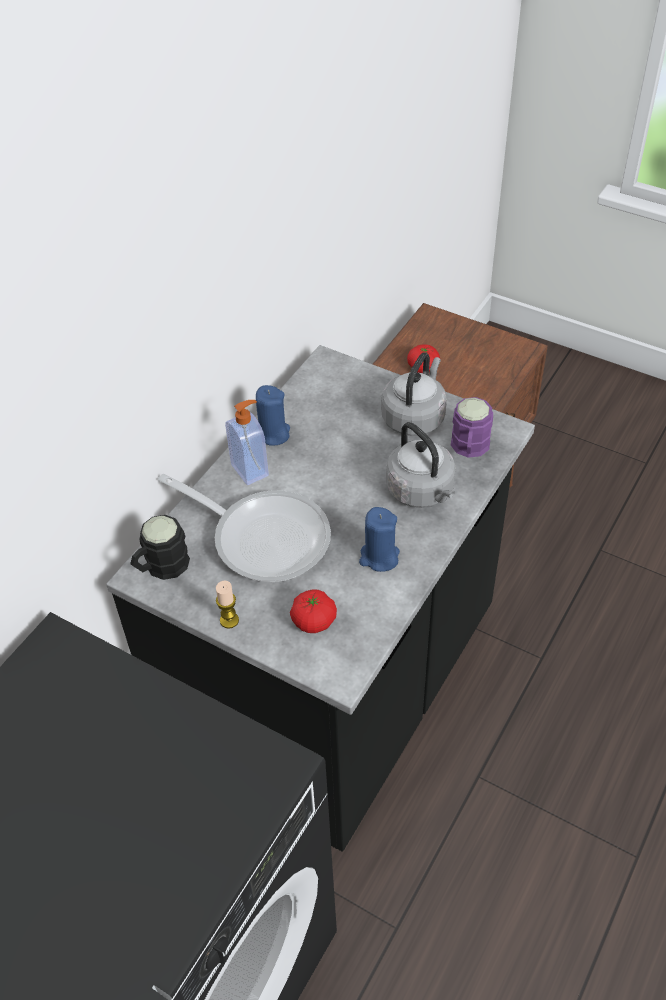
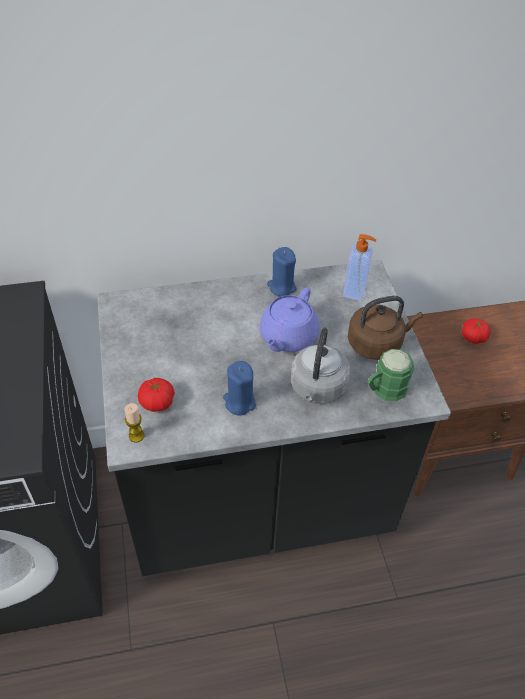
camera: 45 degrees right, 0 degrees up
(161, 567) = (130, 307): black mug -> none
(229, 620) = (120, 362): candle -> candle (136, 435)
(251, 469) = (243, 296): soap dispenser -> soap dispenser (355, 290)
(263, 537) = (197, 336): frying pan -> none
(339, 471) = (287, 337): none -> purple teapot
(414, 417) = (377, 344): grey kettle -> brown kettle
(469, 448) = (384, 390): purple mug -> green mug

